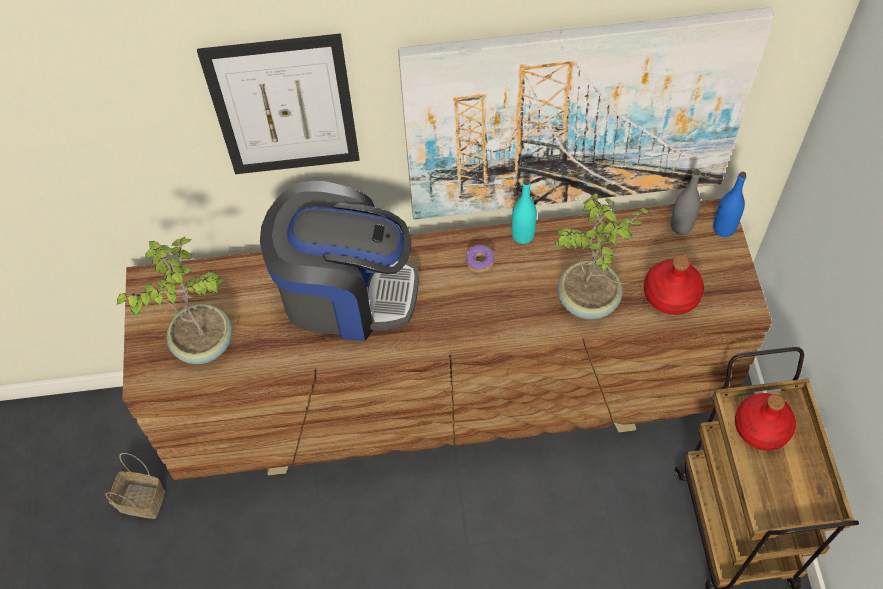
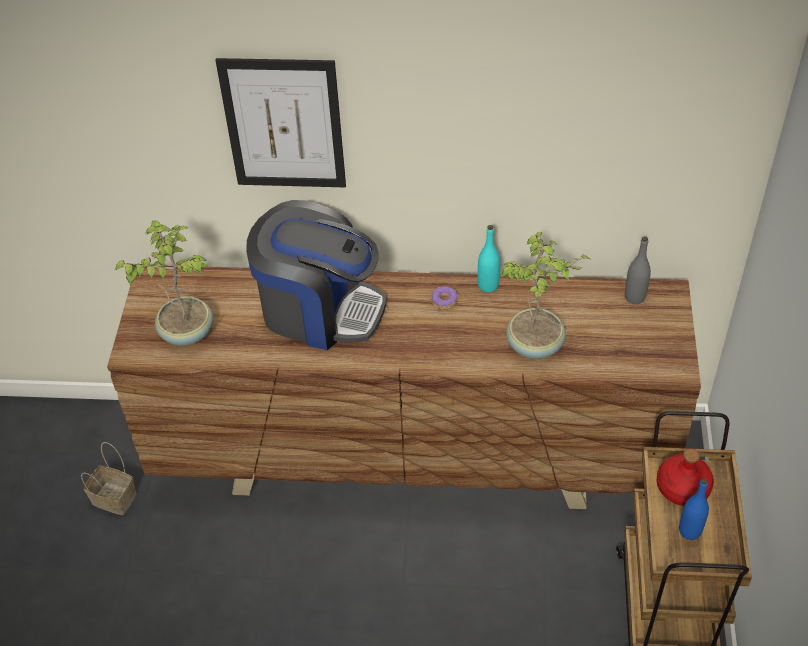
camera: 10 degrees right, 10 degrees down
(575, 118) = (537, 173): picture -> none
(671, 295) = (612, 351): red bottle -> none
(723, 228) = (673, 304): blue bottle -> blue bottle (690, 531)

